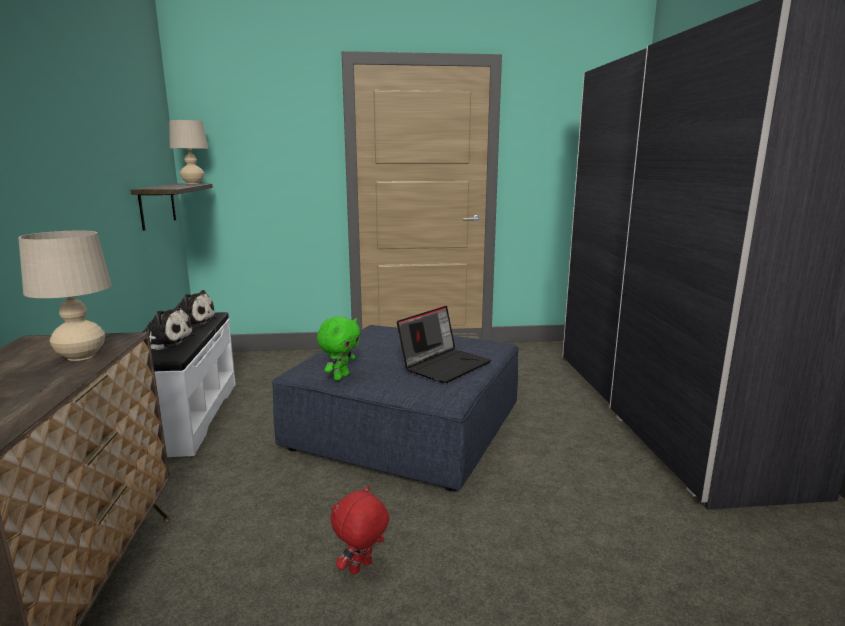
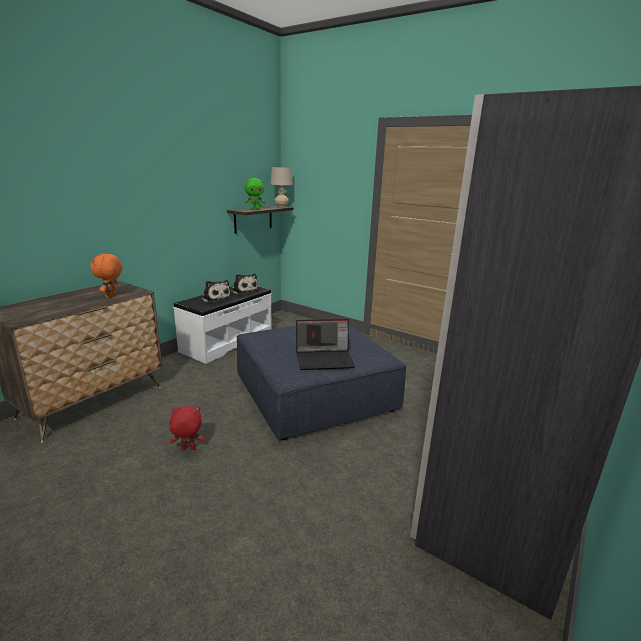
camera: 40 degrees right, 5 degrees up
(81, 356) = (111, 296): beige table lamp -> orange plush toy
(340, 377) = (261, 345): green plush toy -> green plush toy (255, 209)

